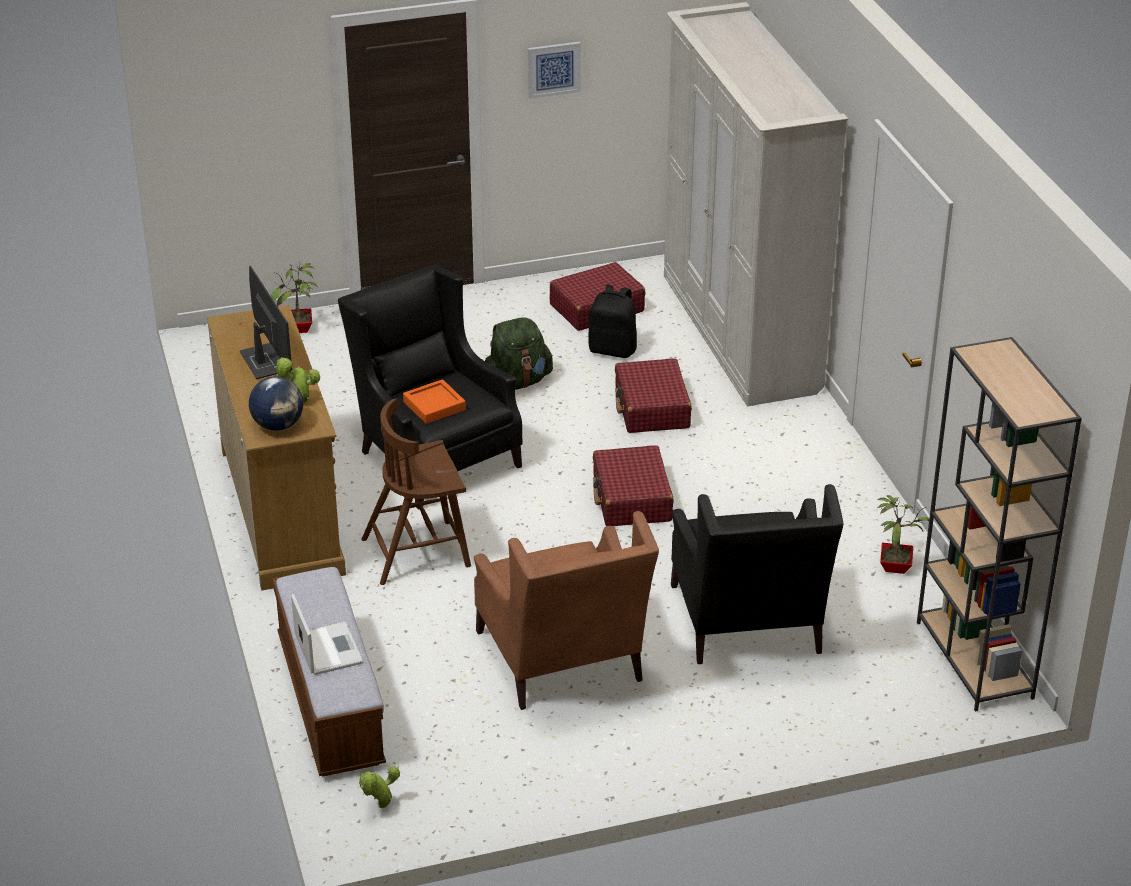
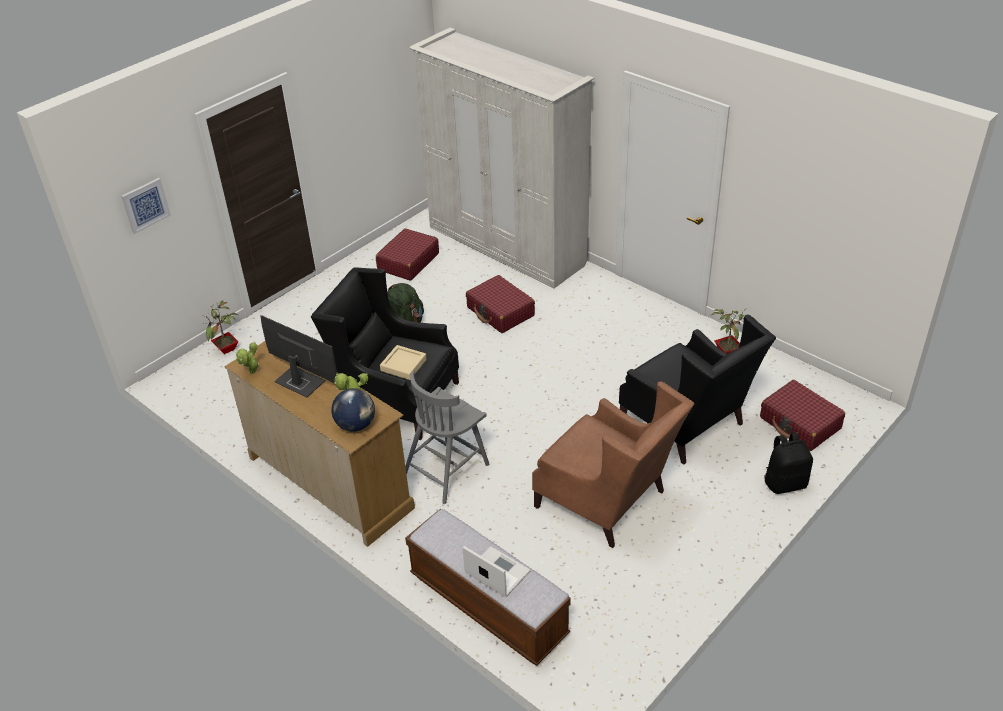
camera: 30 degrees left, 5 degrees up
(380, 807) = (592, 666): potted plant -> potted plant (251, 374)
(418, 552) = (447, 469): brown chair -> grey chair
(434, 406) = (403, 365): orange tray -> beige tray
(553, 69) = (340, 109): picture -> picture (145, 205)
(613, 350) = (443, 284): black backpack -> black backpack (785, 483)
(631, 499) = (543, 374): red suitcase -> red suitcase (800, 423)
(975, 660) = (822, 389): bookcase -> none

